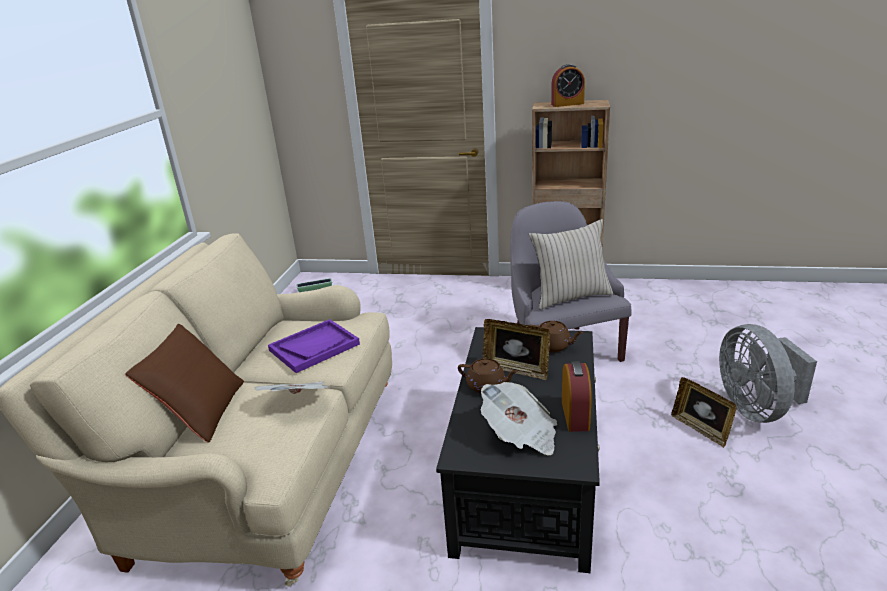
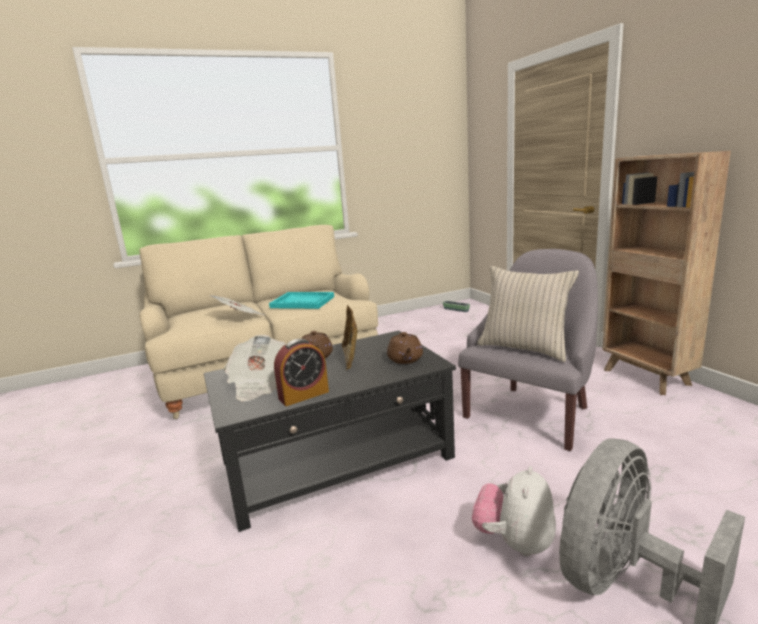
camera: 55 degrees right, 10 degrees down
(200, 411) = (215, 305): brown pillow -> none
(314, 347) = (303, 302): purple tray -> turquoise tray
(567, 104) = (665, 154): alarm clock -> none
(700, 429) = (515, 542): picture frame -> plush toy

